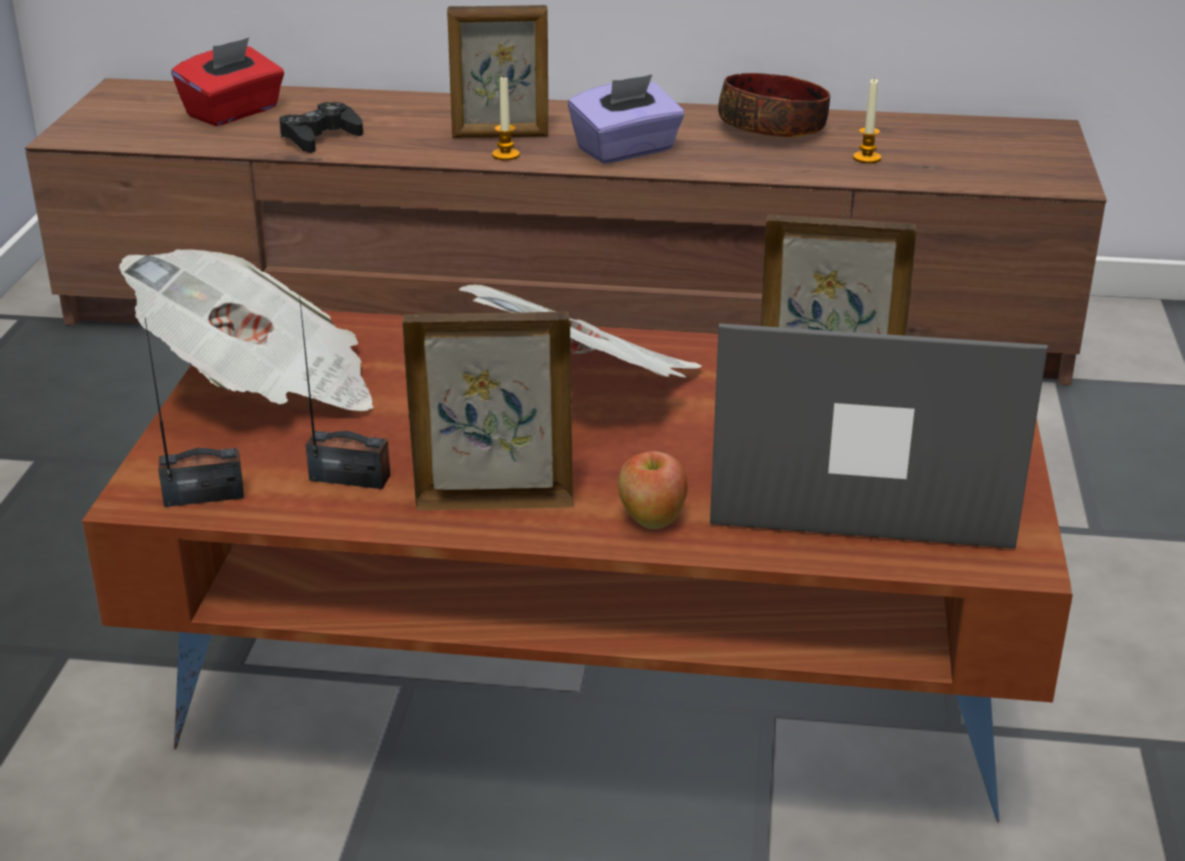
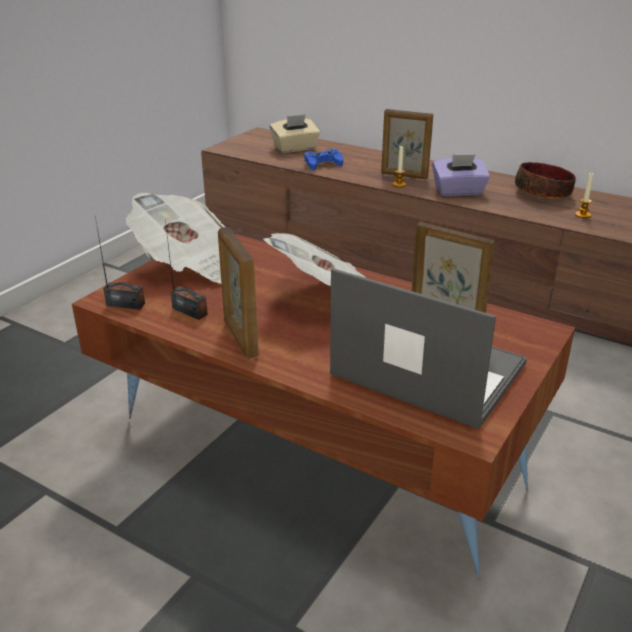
camera: 25 degrees right, 0 degrees up
(233, 113) = (295, 148): red tissue box -> beige tissue box
(320, 137) = (322, 164): black game controller -> blue game controller
(493, 502) = (240, 338): picture frame -> picture frame turned 135 degrees counterclockwise
(651, 519) = (304, 364): apple -> none

